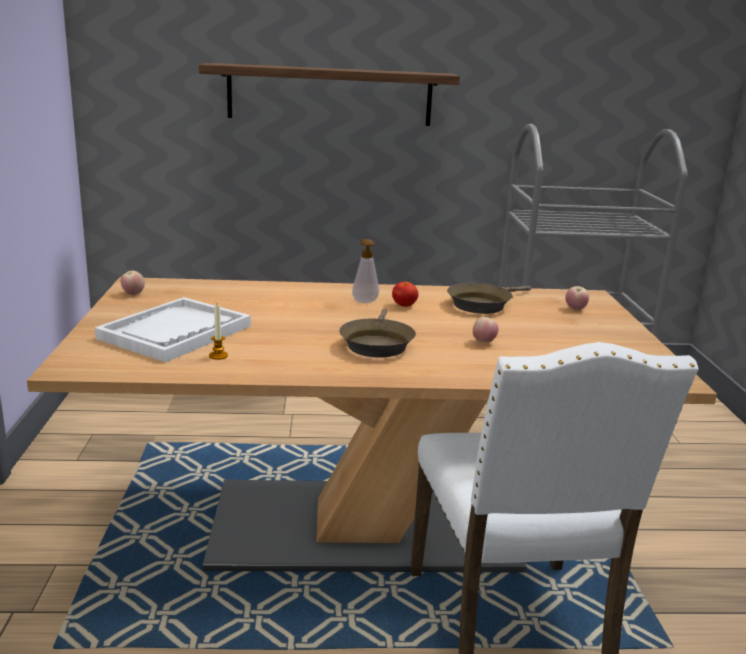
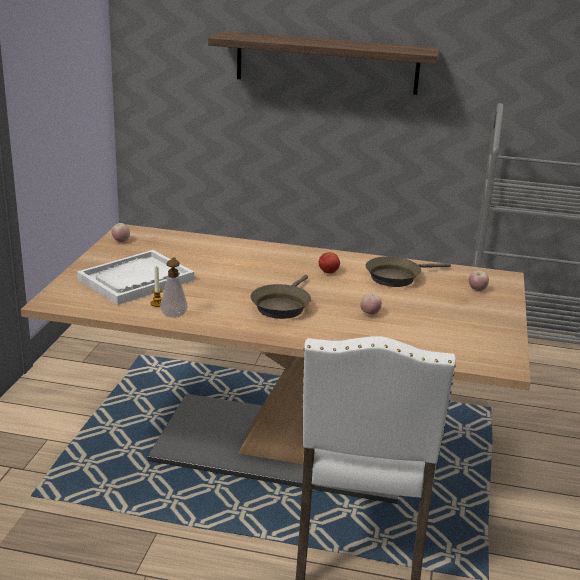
camera: 15 degrees right, 5 degrees up
(364, 301) = (298, 264): soap dispenser -> soap dispenser (174, 314)

